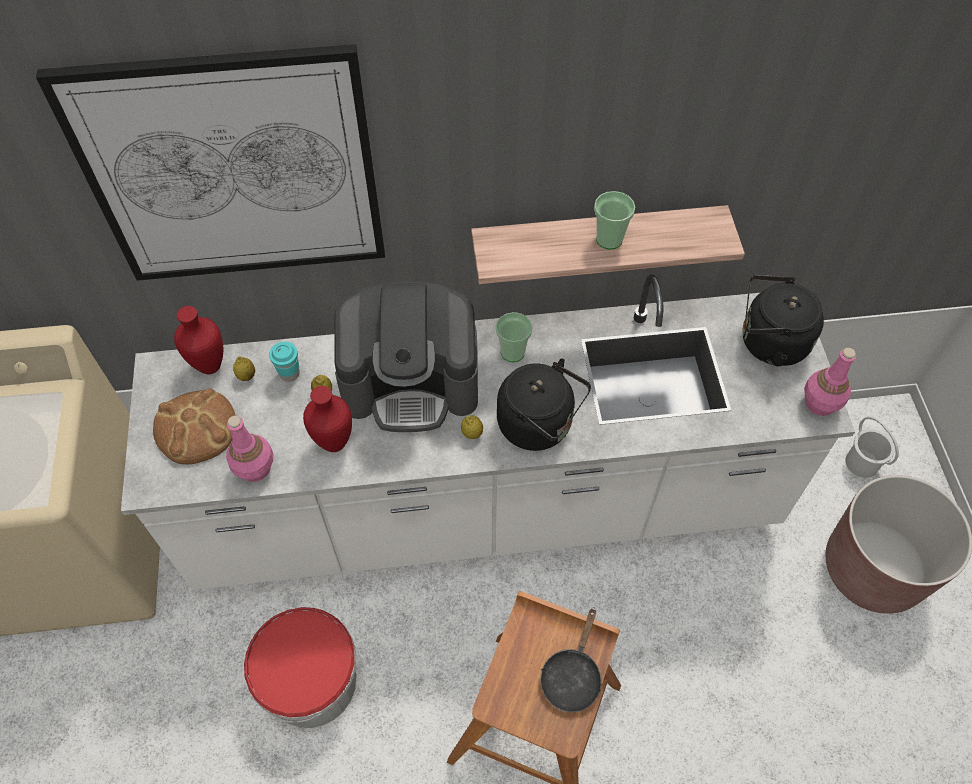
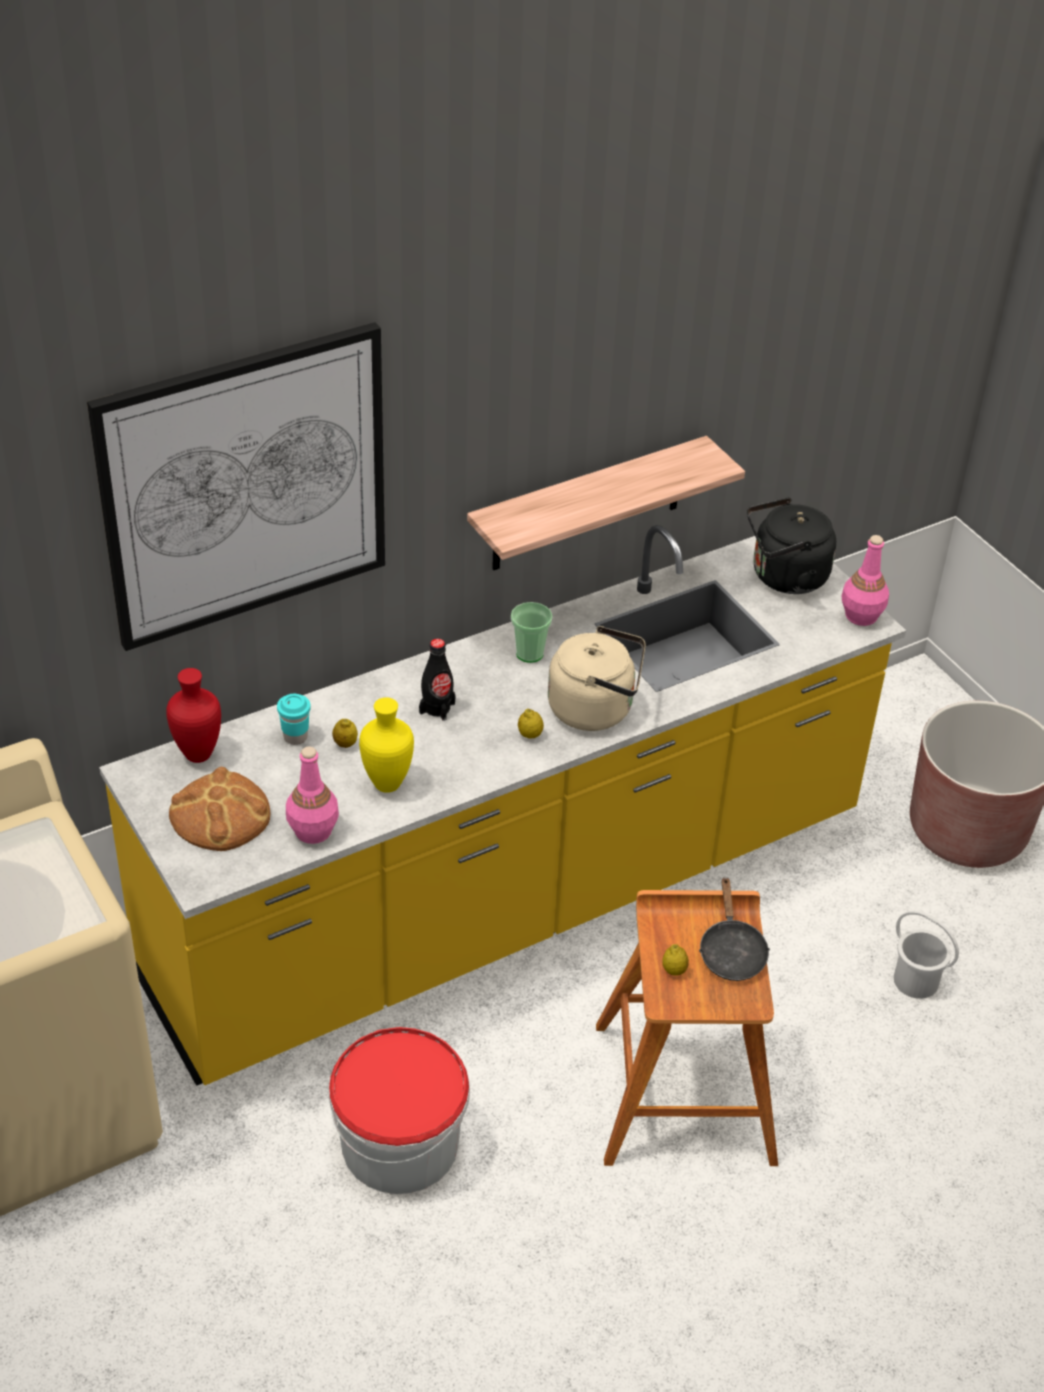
camera: 25 degrees left, 15 degrees down
(246, 376) = (247, 752): lemon -> lemon (674, 970)
(336, 443) = (389, 784): red vase -> yellow vase
(411, 382) = (437, 708): coffee machine -> black bottle
(486, 508) = (512, 903): white counter -> yellow counter
(539, 425) = (596, 709): black kettle -> beige kettle
(609, 239) = (610, 489): cup -> none
(861, 463) = (907, 734): white bucket -> white bucket (916, 981)

